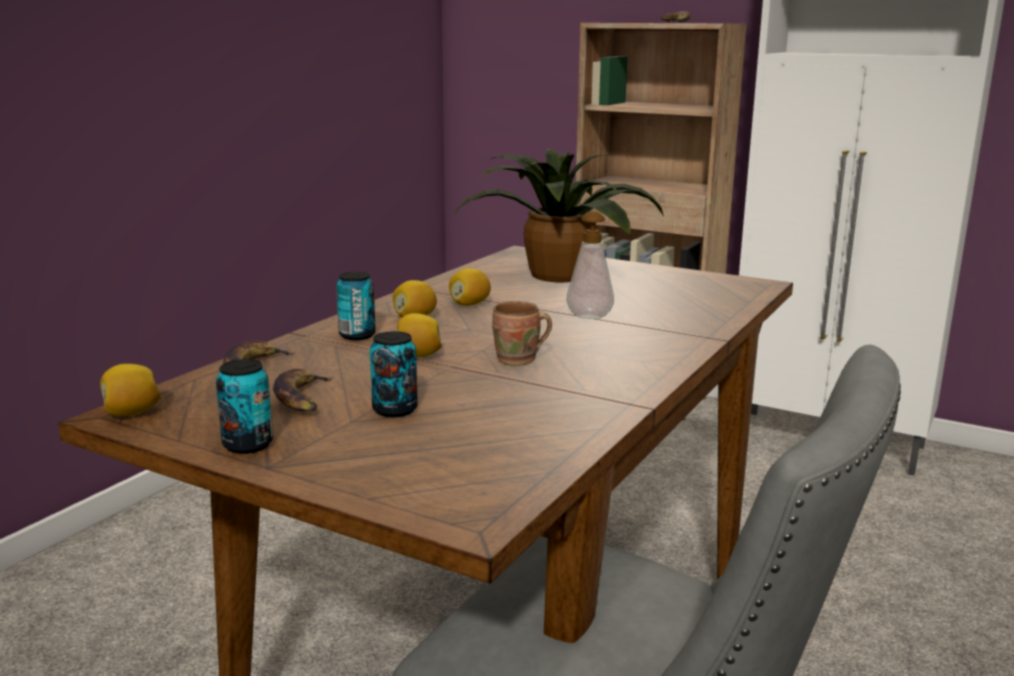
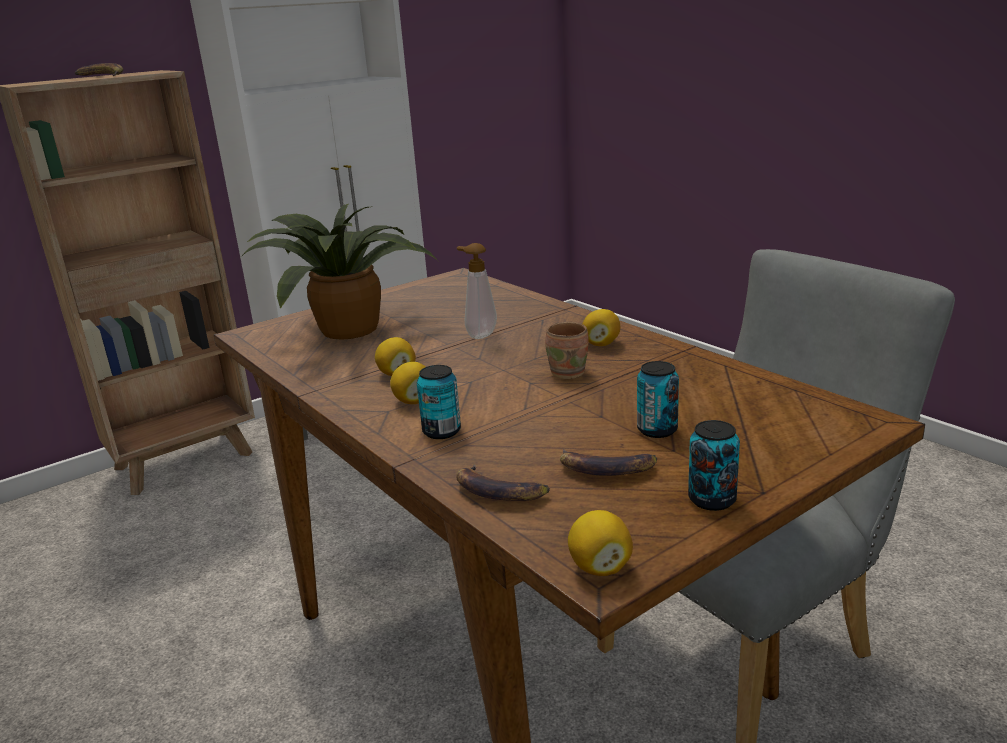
camera: 65 degrees left, 5 degrees up
(418, 356) = (528, 409): lemon -> lemon (601, 344)

